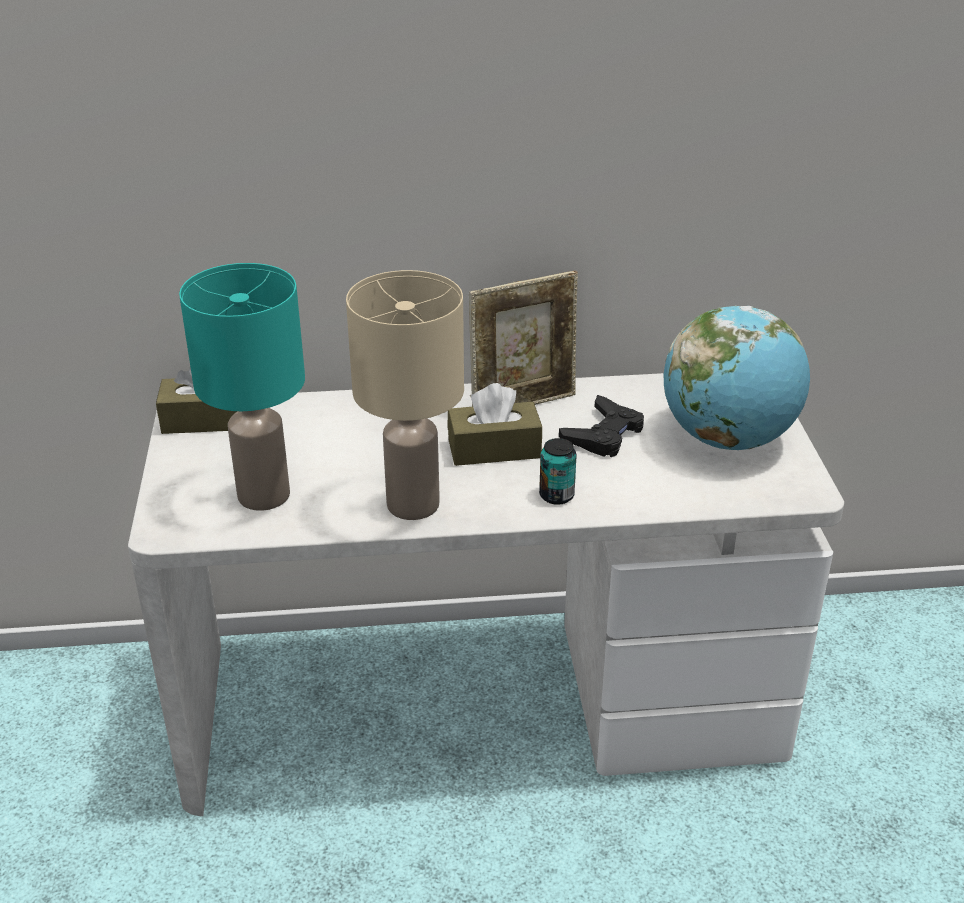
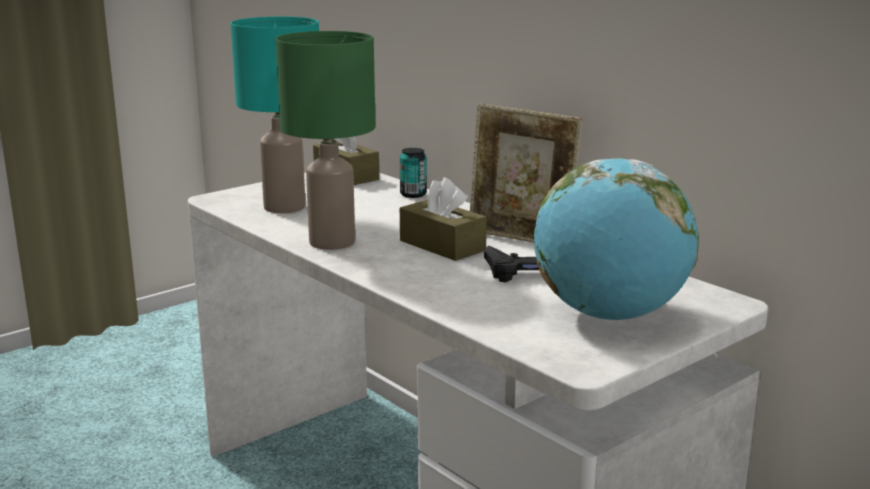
camera: 55 degrees right, 15 degrees down
(412, 505) = (330, 242): beige table lamp -> green table lamp
(556, 495) = (412, 277): can -> can (413, 194)

